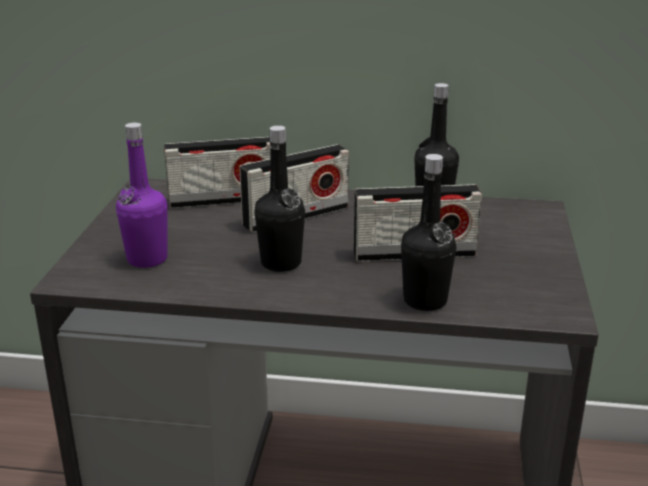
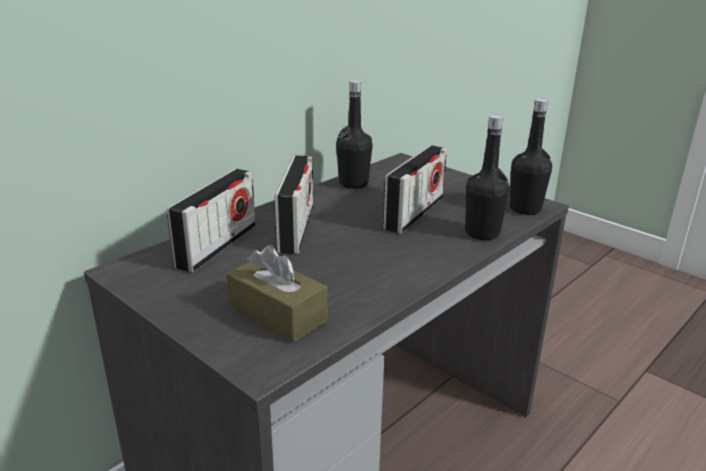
camera: 55 degrees left, 0 degrees up
(147, 259) = (278, 314): purple bottle -> brown tissue box
(281, 263) = (366, 260): black bottle -> black bottle (525, 209)

